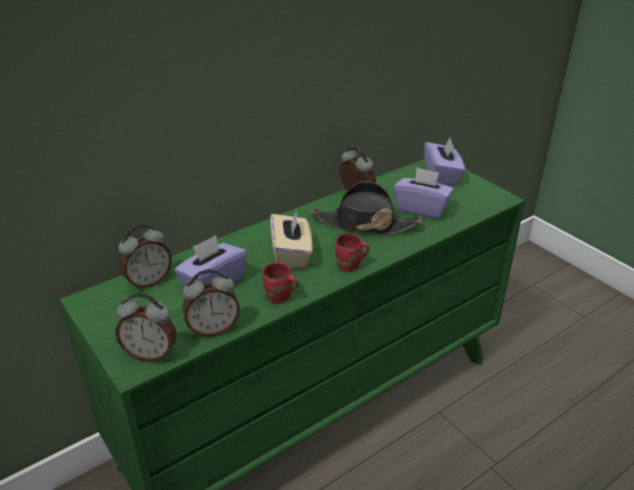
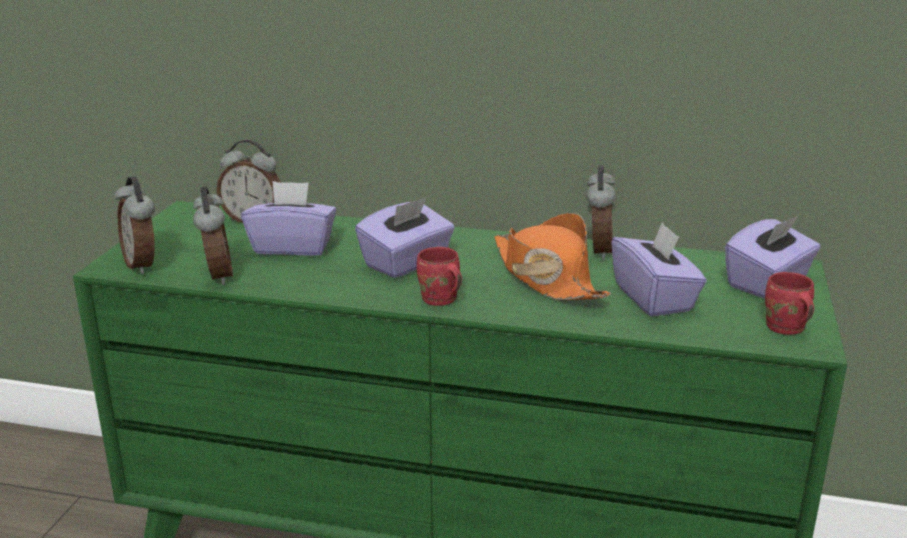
camera: 50 degrees right, 10 degrees down
(213, 329) = (217, 276): alarm clock -> alarm clock turned 135 degrees counterclockwise
(279, 298) = (316, 286): red mug -> red mug (784, 329)
(291, 255) = (407, 263): beige tissue box -> purple tissue box
(364, 224) = (546, 277): black hat -> orange hat

